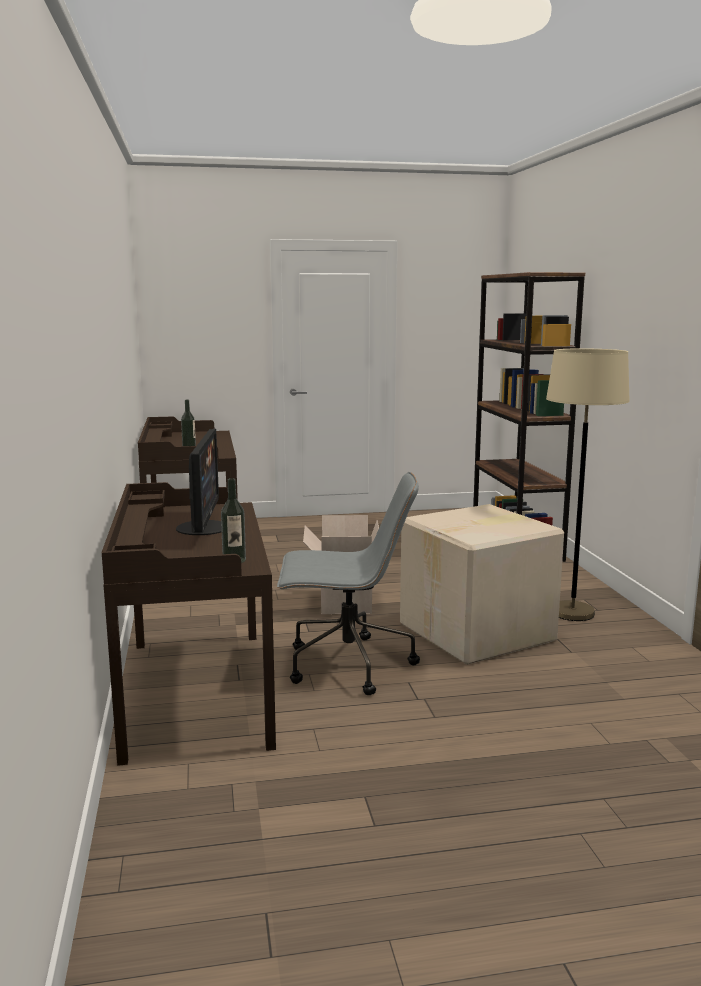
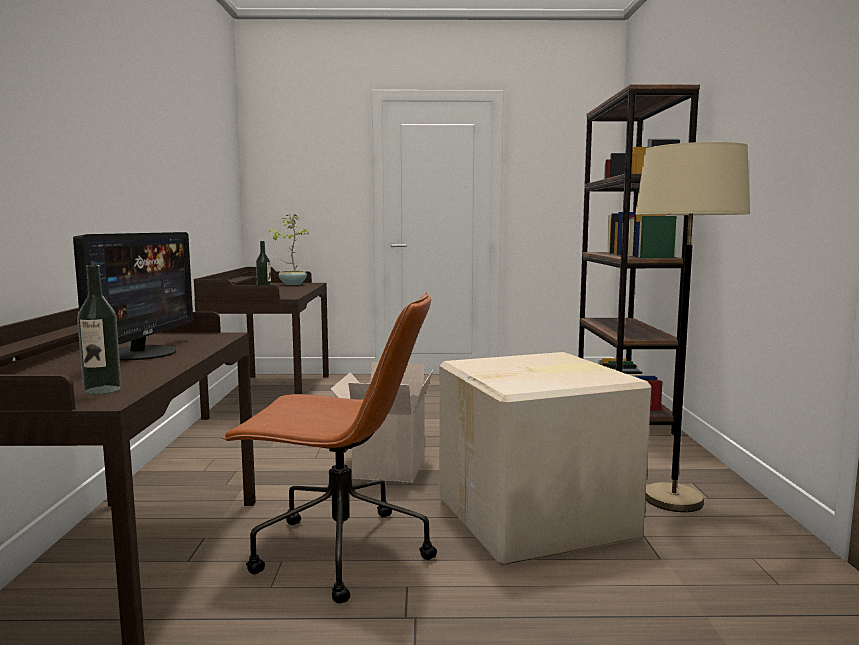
camera: 10 degrees right, 5 degrees down
(199, 434) = (292, 284): none -> potted plant
(346, 665) = (338, 552): grey office chair -> brown office chair

